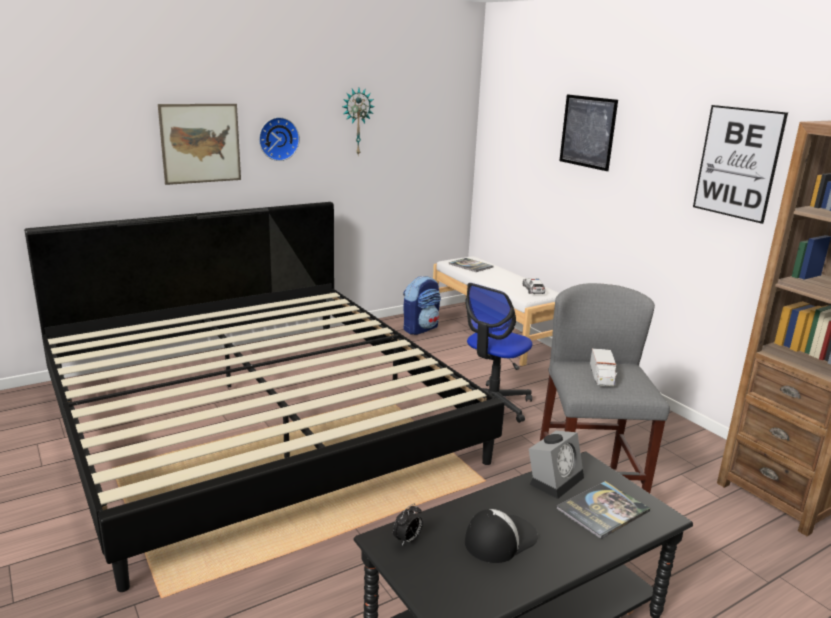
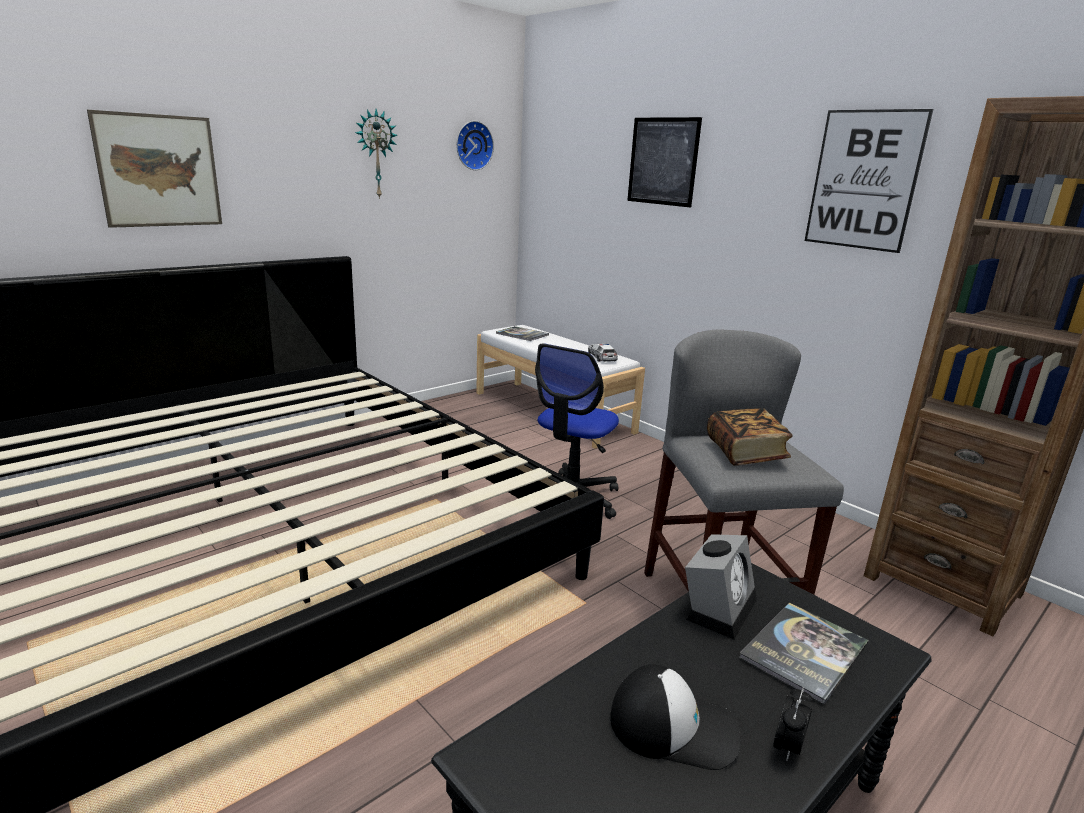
camera: 10 degrees left, 0 degrees up
(278, 138) = (271, 170): wall clock -> wall clock (473, 145)
(407, 540) = (526, 751): alarm clock -> alarm clock (787, 747)
(420, 328) = (467, 412): backpack -> none
(500, 539) = (674, 726): cap -> cap turned 60 degrees clockwise
(601, 377) = (745, 453): toy truck -> book

